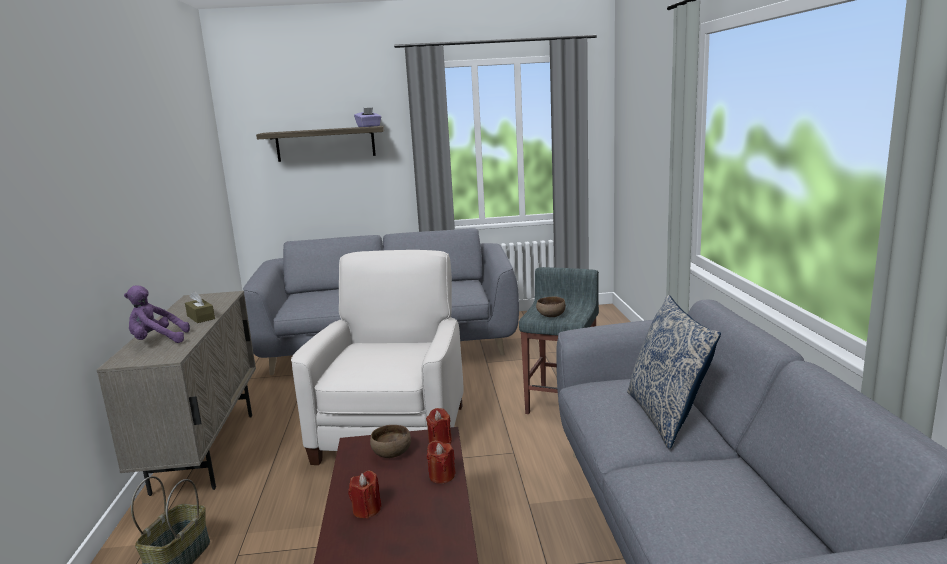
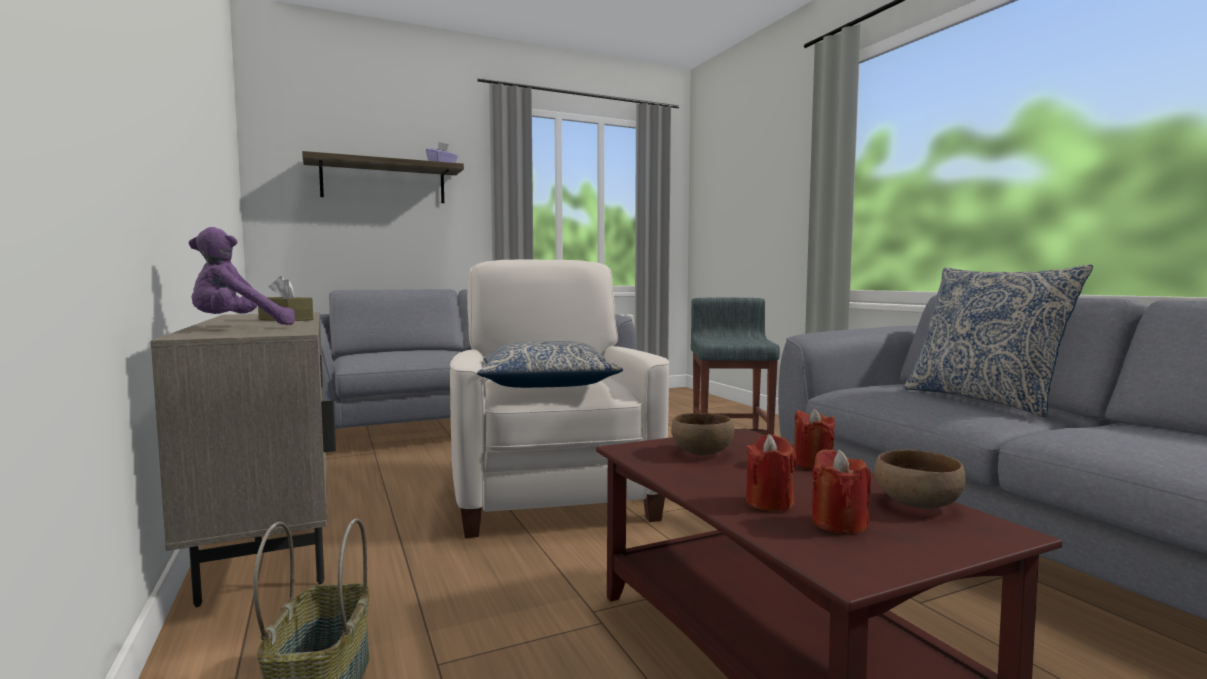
camera: 20 degrees left, 10 degrees down
(369, 362) = (546, 384): none -> pillow
(440, 441) = (748, 439): red candle -> red candle (838, 523)
(550, 316) = (732, 342): brown bowl -> brown bowl (916, 505)

